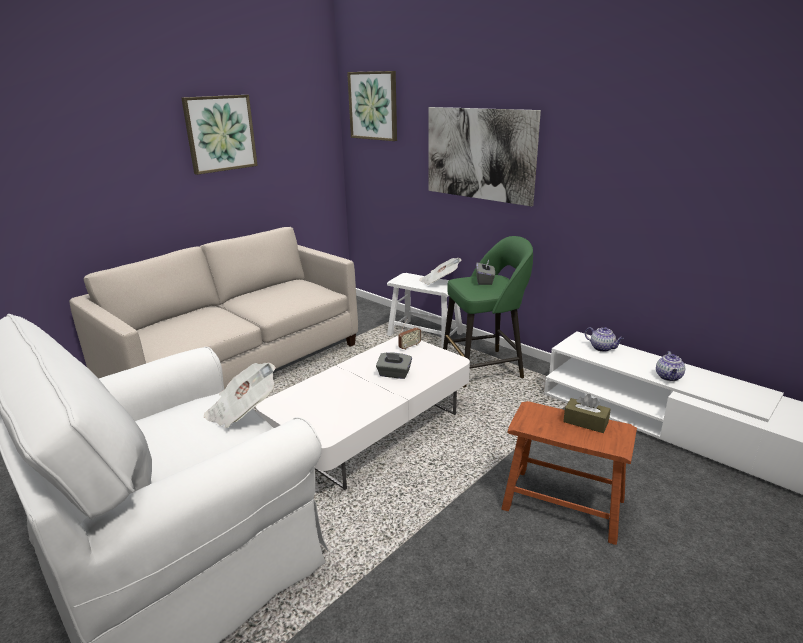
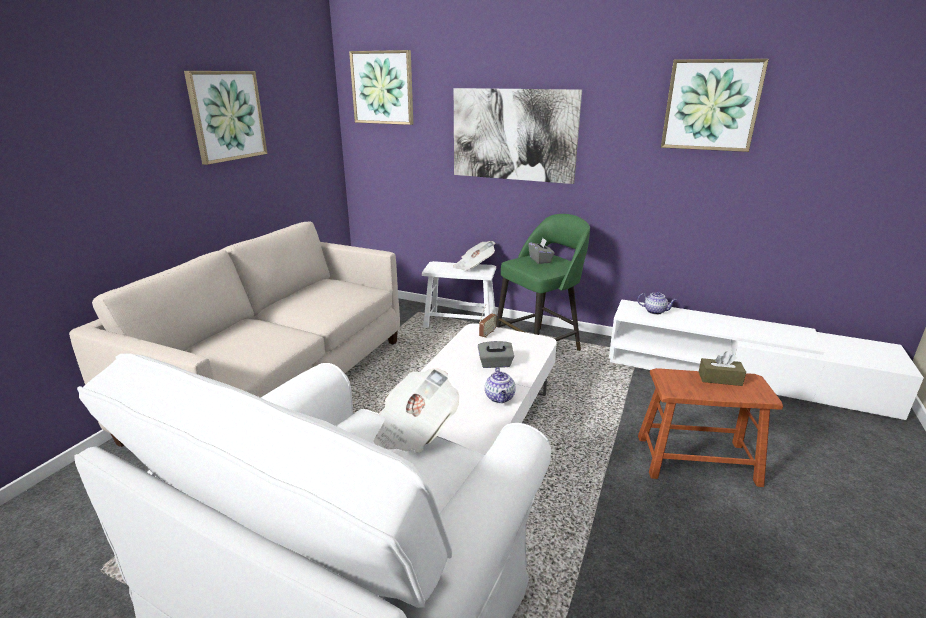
camera: 20 degrees left, 0 degrees up
(667, 129) = (711, 105): none -> picture
(669, 377) = (727, 329): teapot -> teapot (500, 398)

